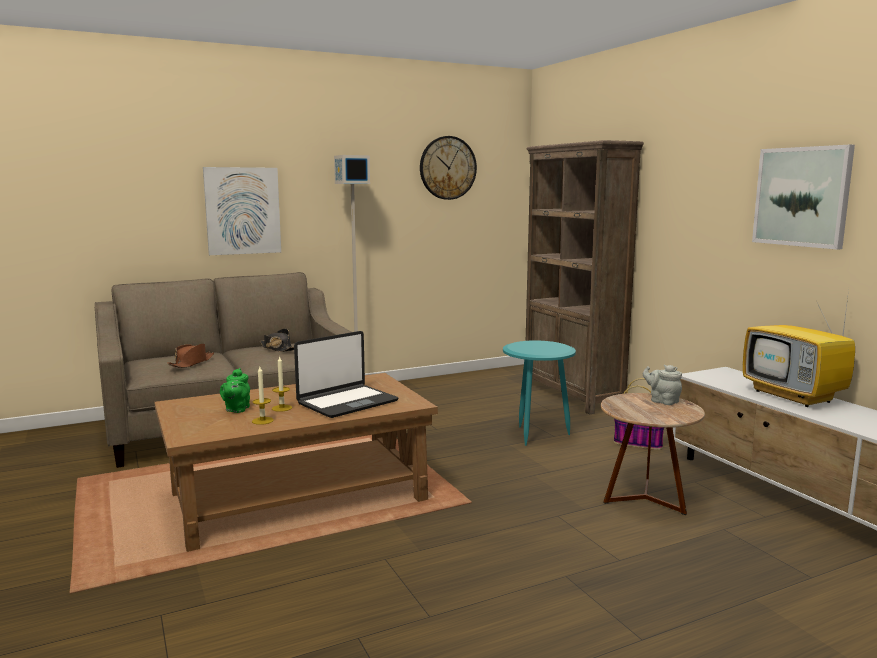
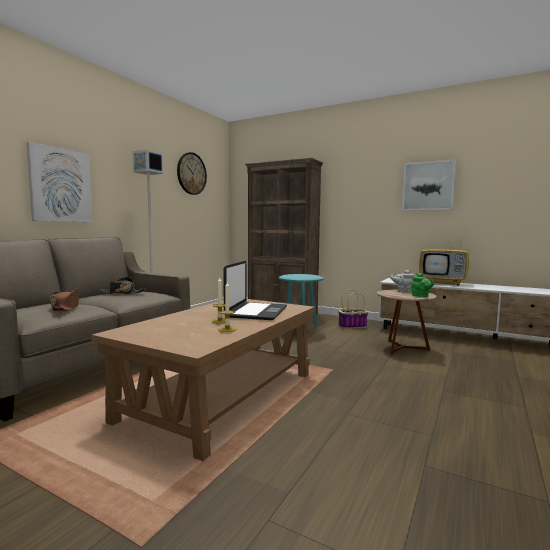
camera: 35 degrees left, 5 degrees down
(236, 409) = (186, 327): green teapot -> green teapot (421, 296)

